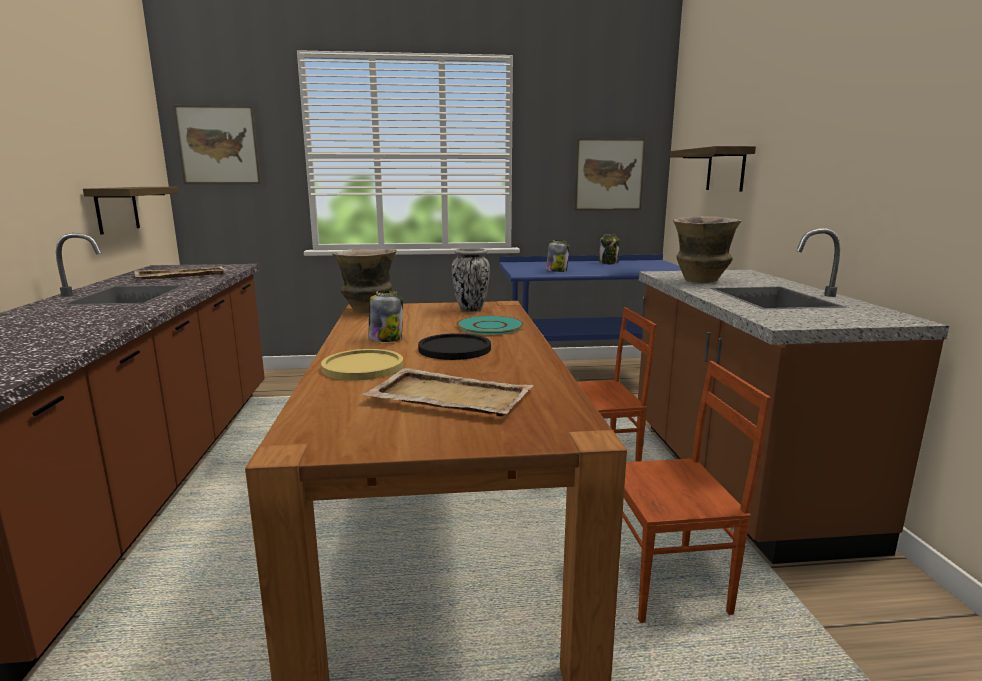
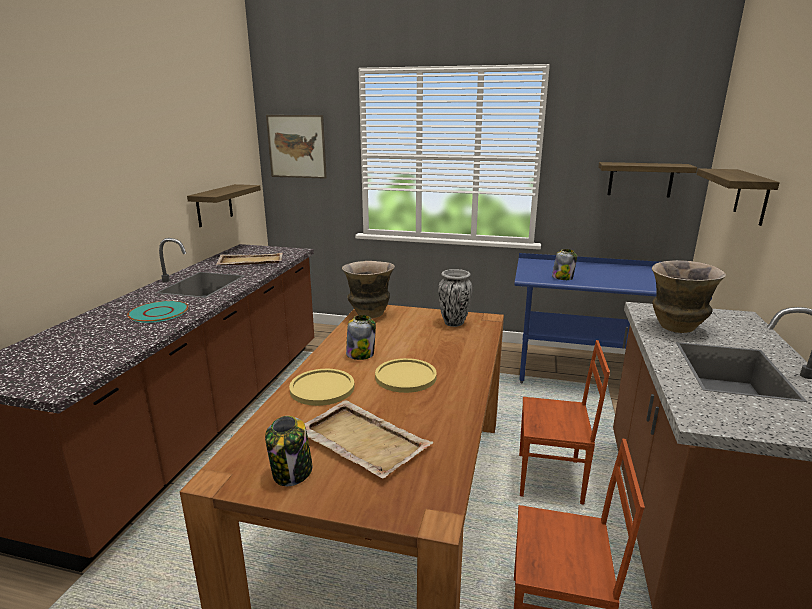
camera: 20 degrees right, 5 degrees up
(454, 349) = (405, 377): black plate -> yellow plate
(490, 326) = (454, 350): turquoise plate -> turquoise plate (159, 312)
(609, 174) = (640, 179): picture -> shelf
(609, 263) = (625, 269): jar -> jar (292, 472)

